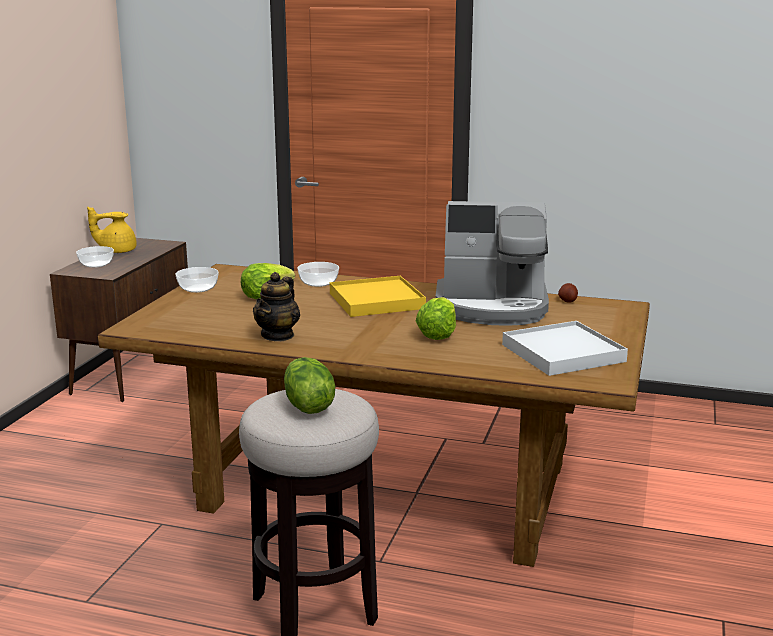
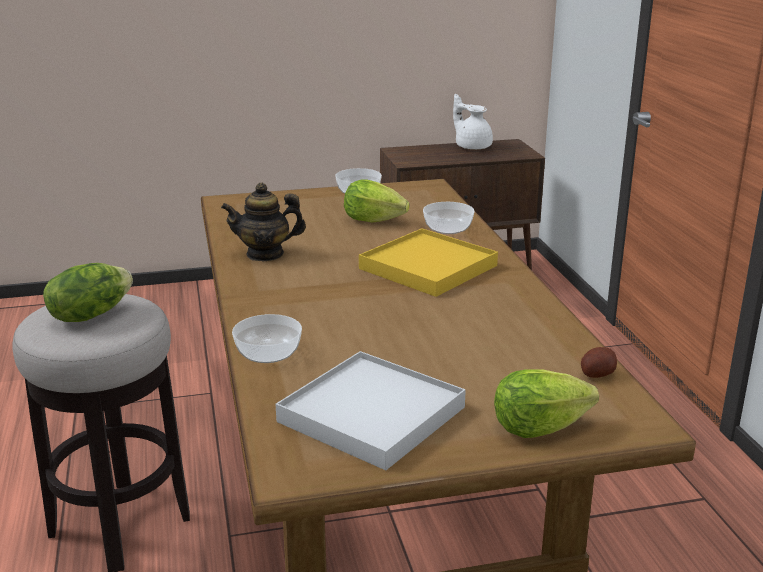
camera: 60 degrees right, 5 degrees up
(95, 264) = (425, 152): bowl -> bowl (267, 353)
(116, 251) = (472, 146): yellow teapot -> white teapot
(437, 335) = (352, 324): lettuce -> lettuce (538, 427)
(492, 307) = (494, 332): coffee machine -> none

